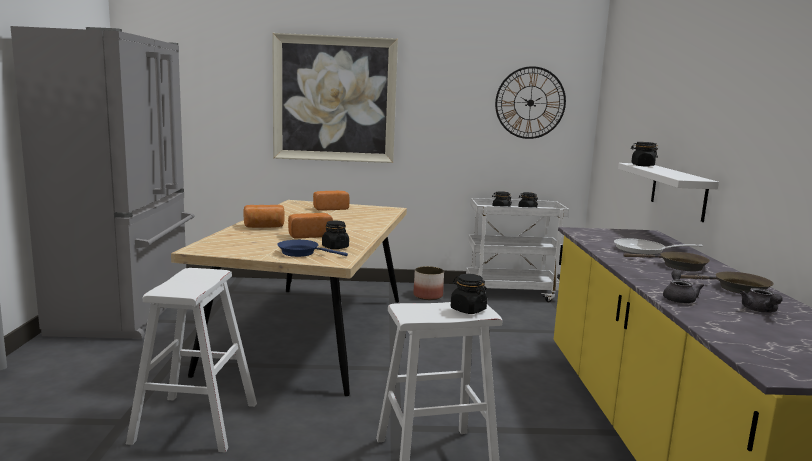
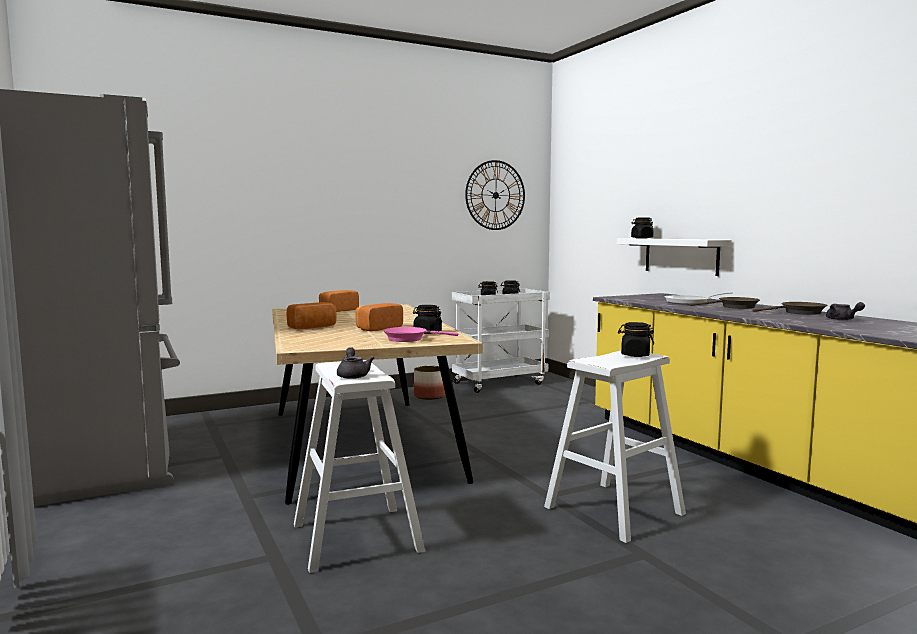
camera: 25 degrees left, 5 degrees down
(302, 253) = (409, 339): blue frying pan -> pink frying pan
(334, 99) = (308, 195): picture -> none
(678, 298) = (785, 320): grey teapot -> grey teapot (353, 375)

